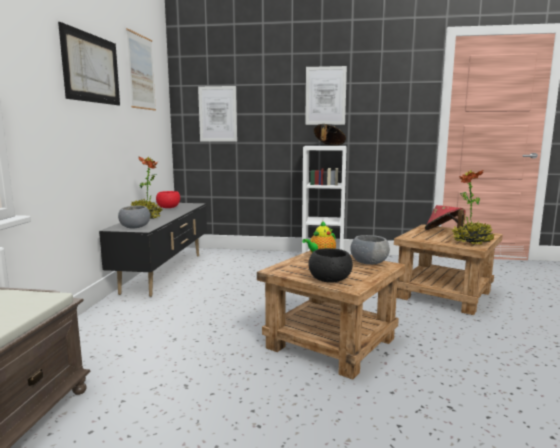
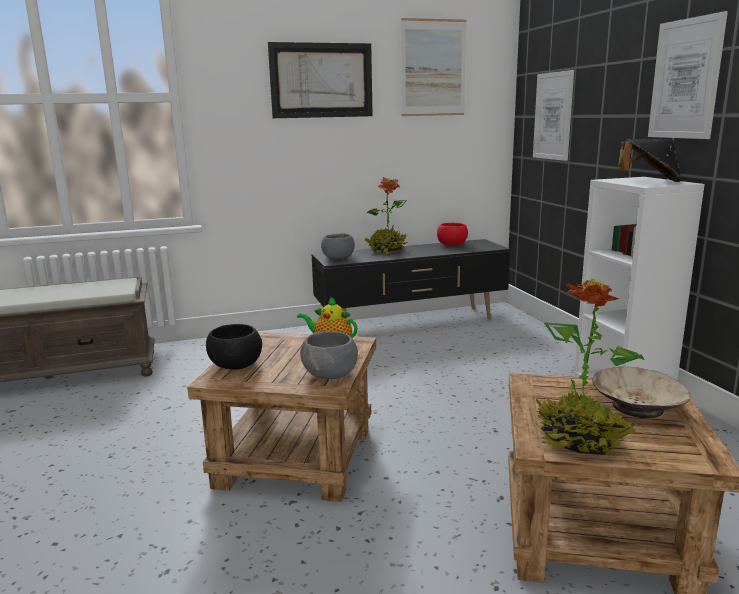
camera: 65 degrees right, 5 degrees up
(443, 231) = (637, 407): red hat -> beige bowl

